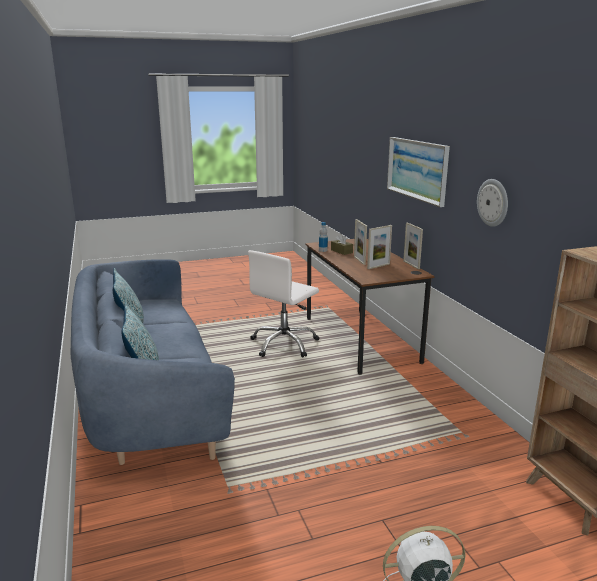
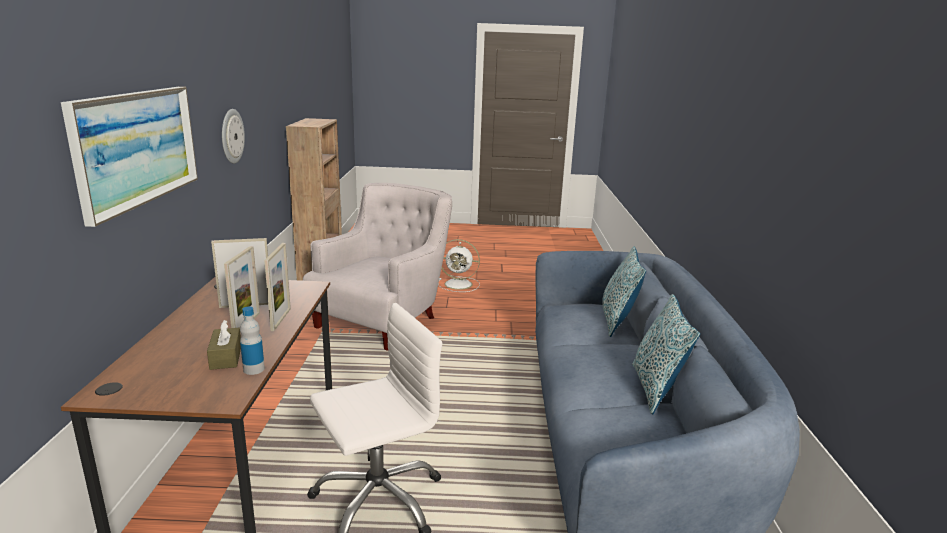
camera: 160 degrees left, 0 degrees up
(411, 265) = (195, 298): picture frame -> picture frame (281, 319)
(429, 470) = (384, 319): none -> white armchair

